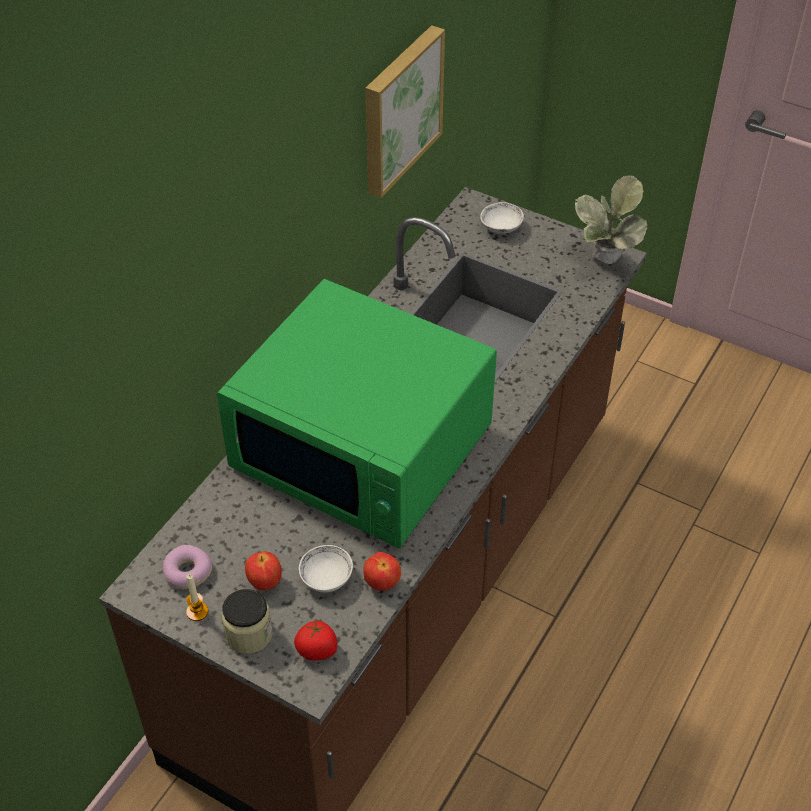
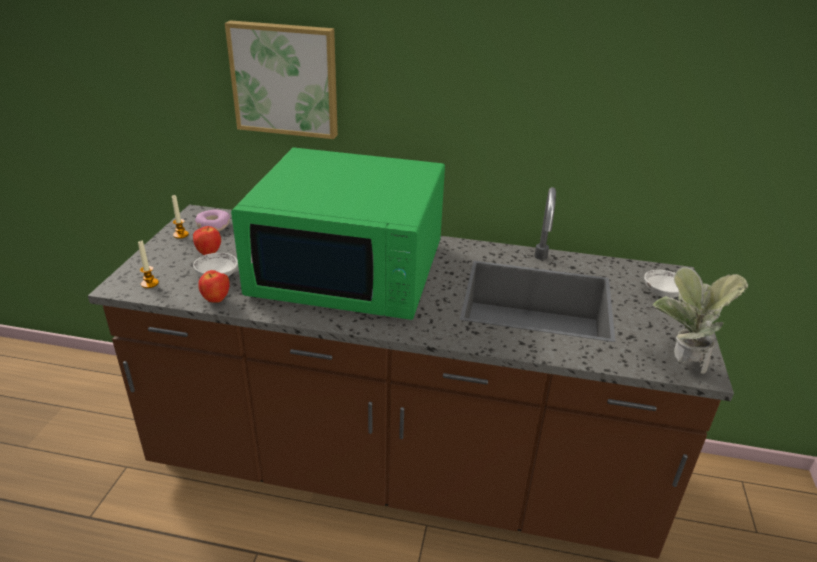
camera: 70 degrees right, 15 degrees down
(249, 634) = (163, 255): jar -> none
(317, 650) = (149, 283): tomato -> candle
(363, 449) = (350, 269): green microwave -> green microwave turned 90 degrees counterclockwise
(399, 109) = (613, 108): picture -> picture (285, 79)

